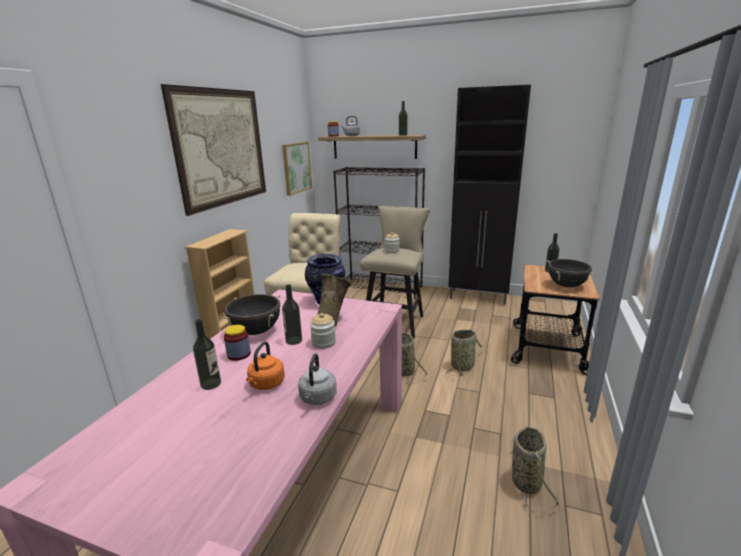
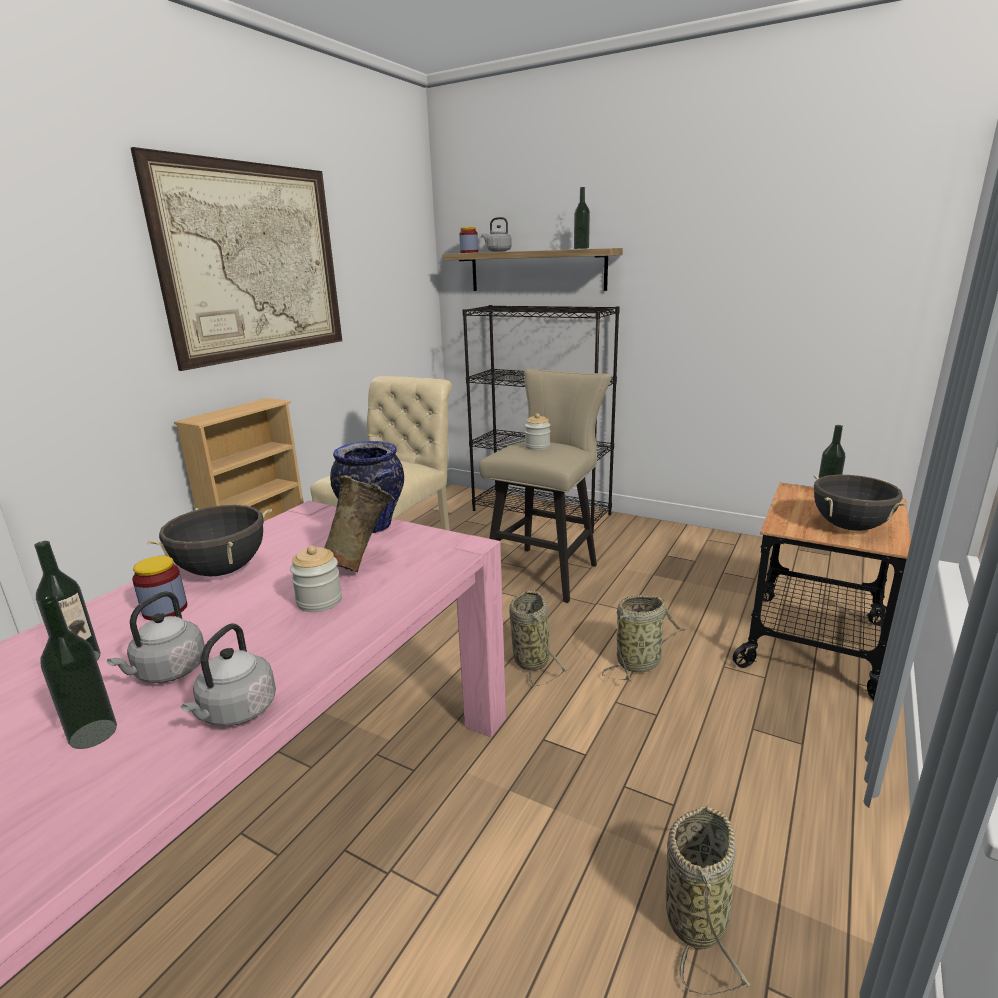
camera: 10 degrees right, 0 degrees up
(266, 384) = (168, 672): orange kettle -> grey kettle
(294, 340) = (272, 592): bottle -> bottle (93, 734)
(296, 167) = (406, 305): picture -> none
(479, 297) = (707, 539): black cabinet -> none

